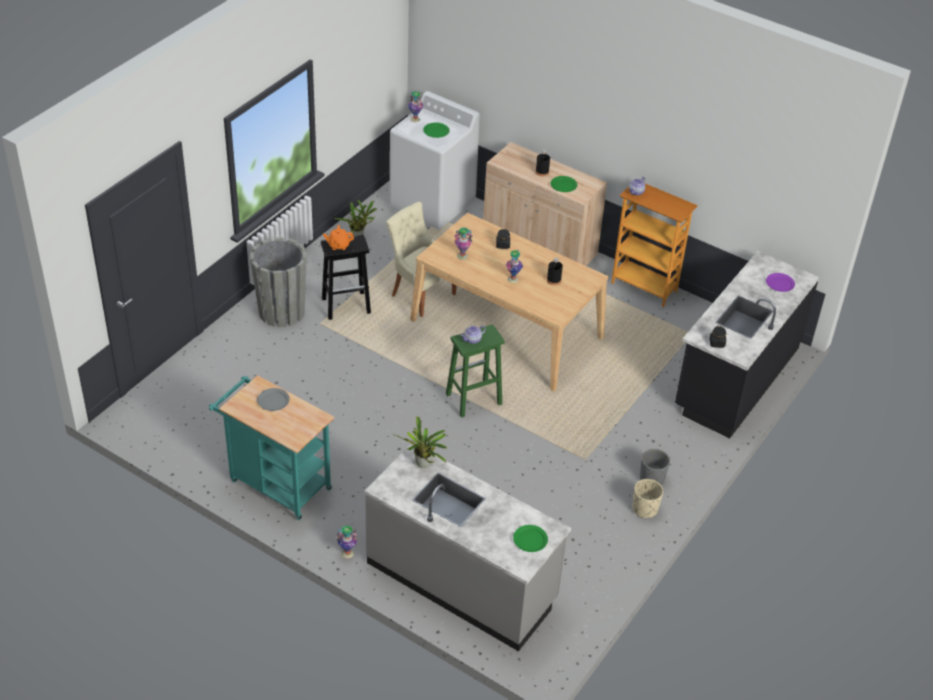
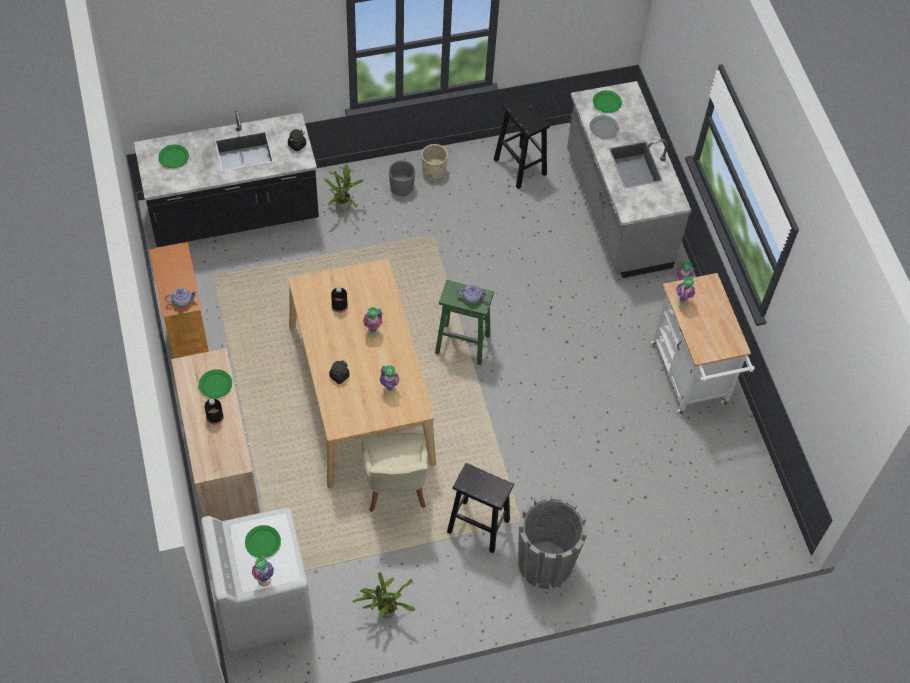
camera: 140 degrees left, 15 degrees up
(273, 400) = (700, 330): grey plate -> grey plate (603, 128)
(275, 483) = (691, 379): turquoise cart -> white cart
(306, 412) = (682, 301): none -> vase
(338, 245) = (489, 488): orange teapot -> none
(423, 465) = (630, 199): potted plant -> potted plant (343, 205)
(584, 562) = (519, 166): none -> black stool
(779, 283) = (173, 157): purple plate -> green plate

